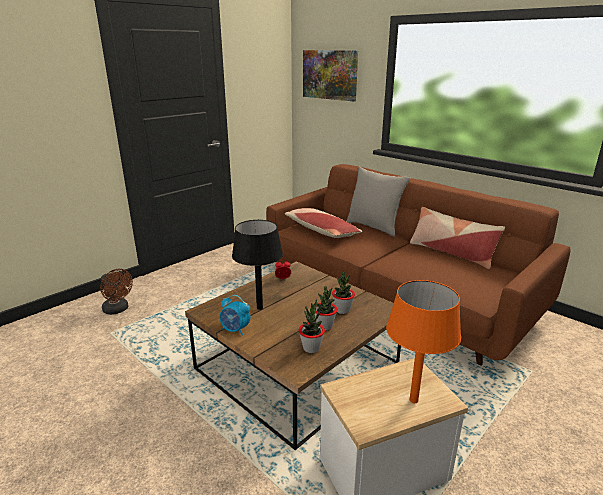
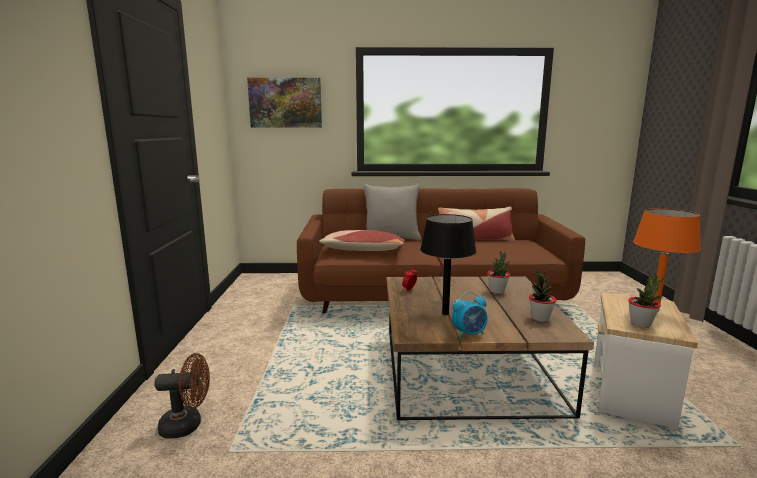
camera: 45 degrees left, 10 degrees down
(324, 326) = (513, 304): potted plant -> potted plant (641, 324)

